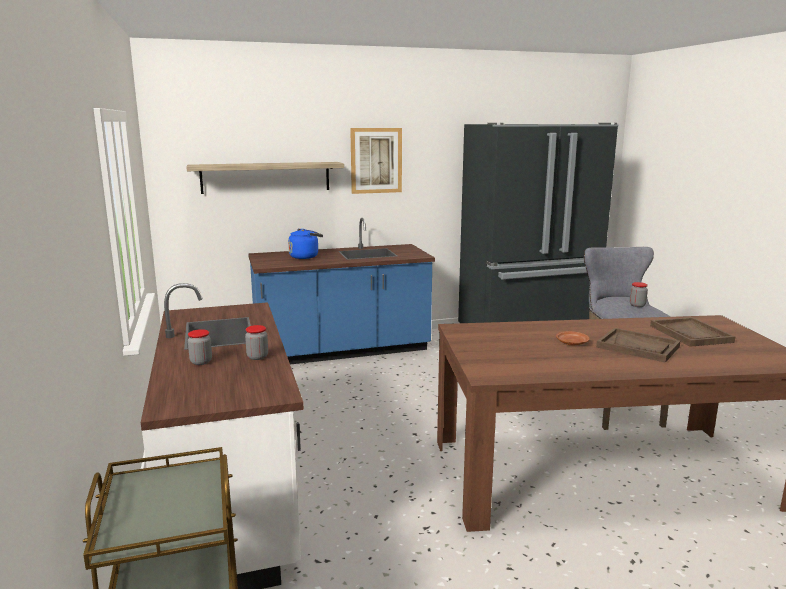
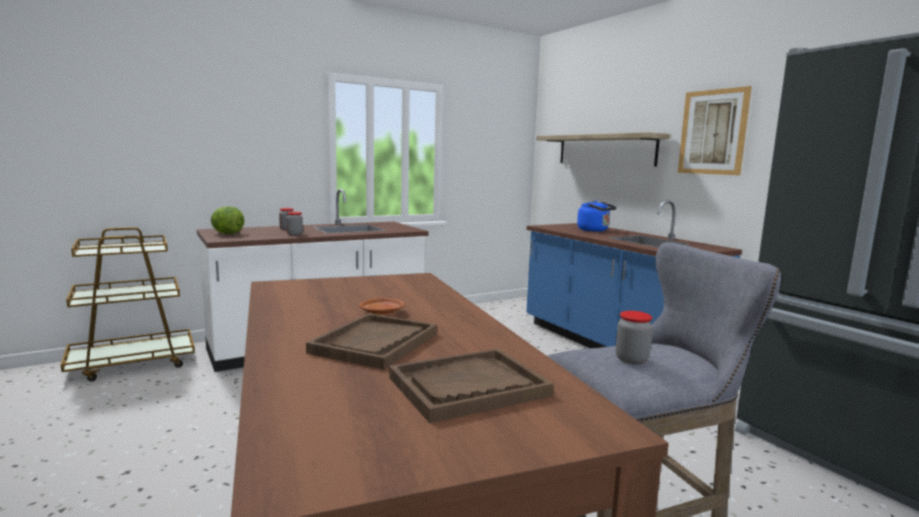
camera: 75 degrees right, 5 degrees down
(222, 395) = (227, 233): none -> lettuce

